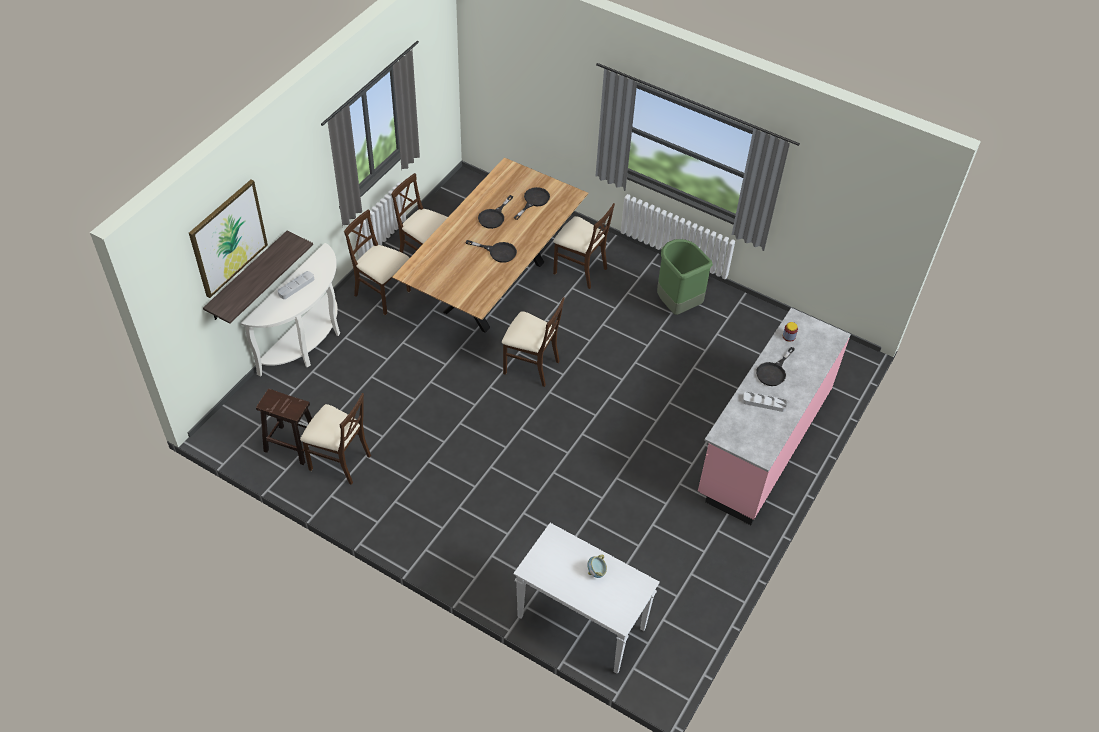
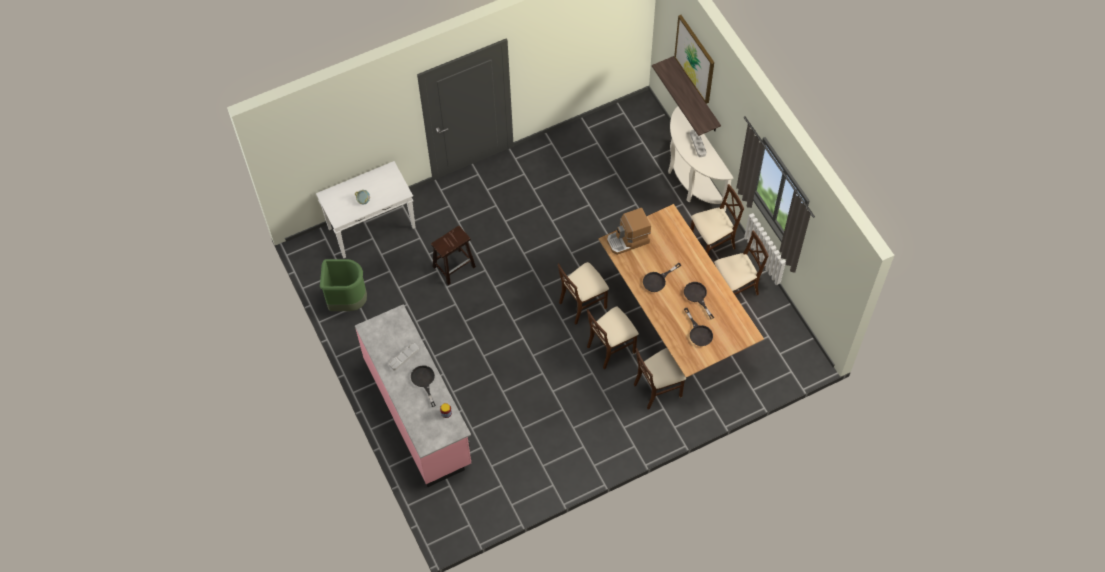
camera: 125 degrees right, 10 degrees up
(291, 445) = (606, 137): brown stool -> brown stool (454, 266)
(339, 461) = (575, 158): beige chair -> beige chair (611, 348)
(466, 293) = (628, 240): none -> coffee machine
(677, 304) = (579, 437): green trash can -> green trash can (347, 302)

